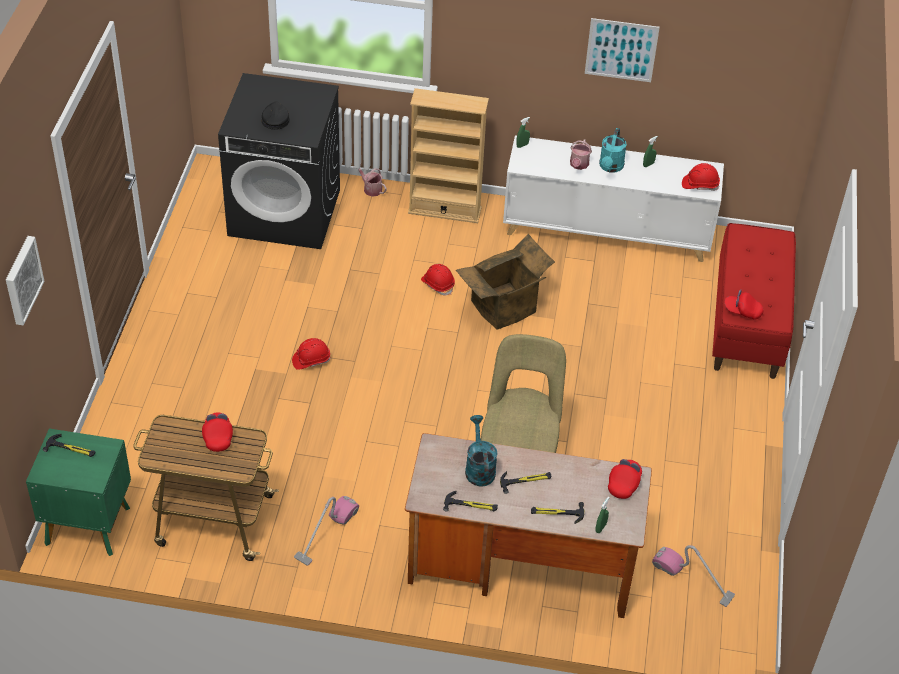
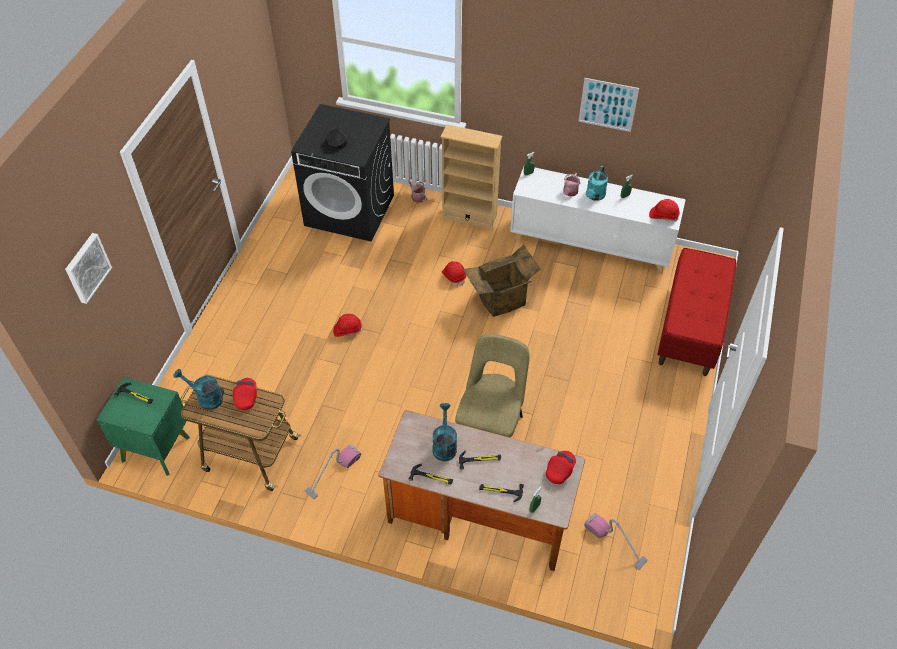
camera: 10 degrees right, 5 degrees up
(166, 442) = (205, 398): none -> turquoise watering can
(742, 311) = (684, 323): red cap -> none

